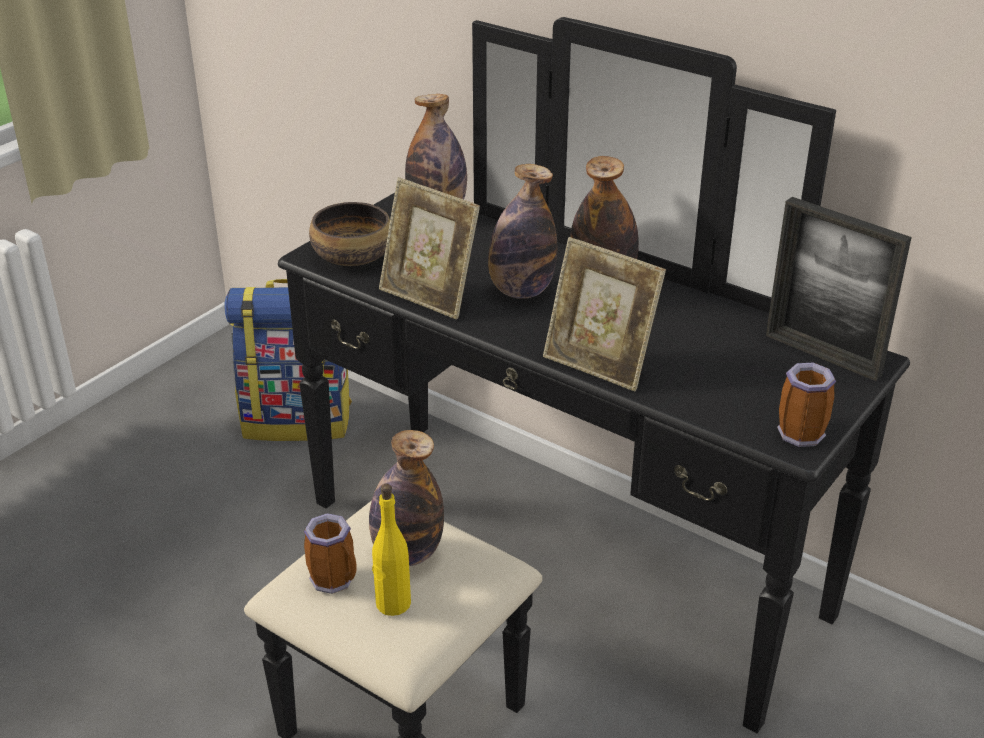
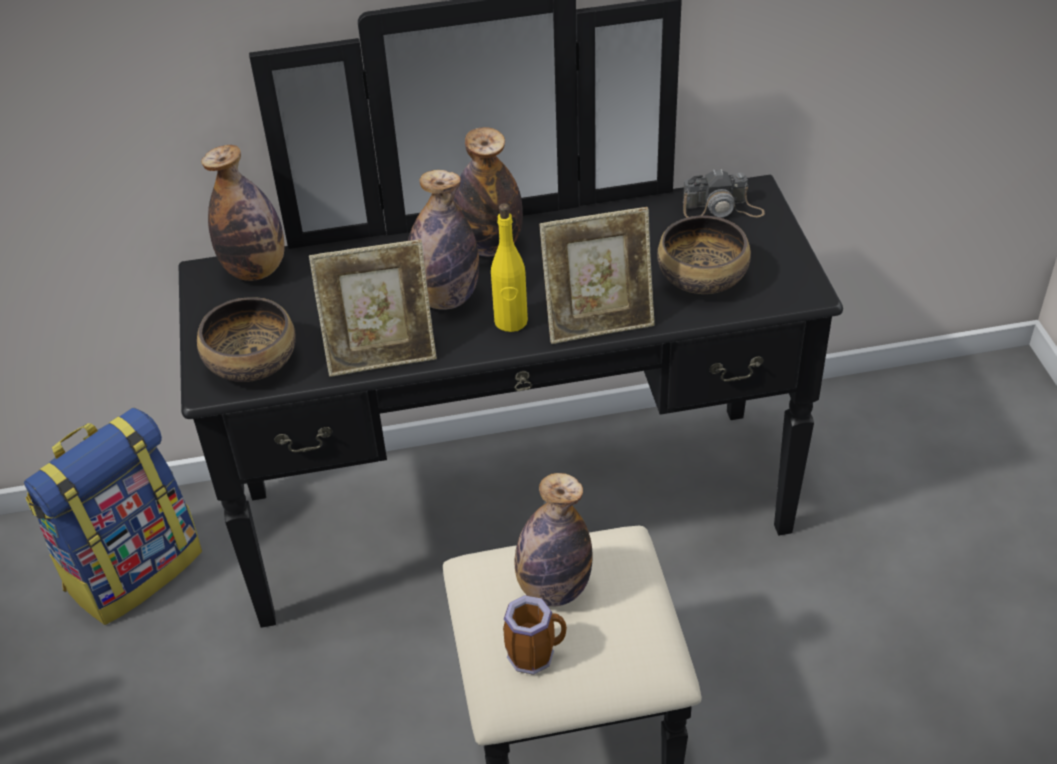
camera: 45 degrees left, 10 degrees up
(392, 604) = (601, 635): yellow bottle -> yellow bottle (511, 321)
(725, 386) = (702, 278): none -> bowl
(799, 431) = (792, 279): mug -> none
(822, 355) = (722, 208): picture frame -> camera

